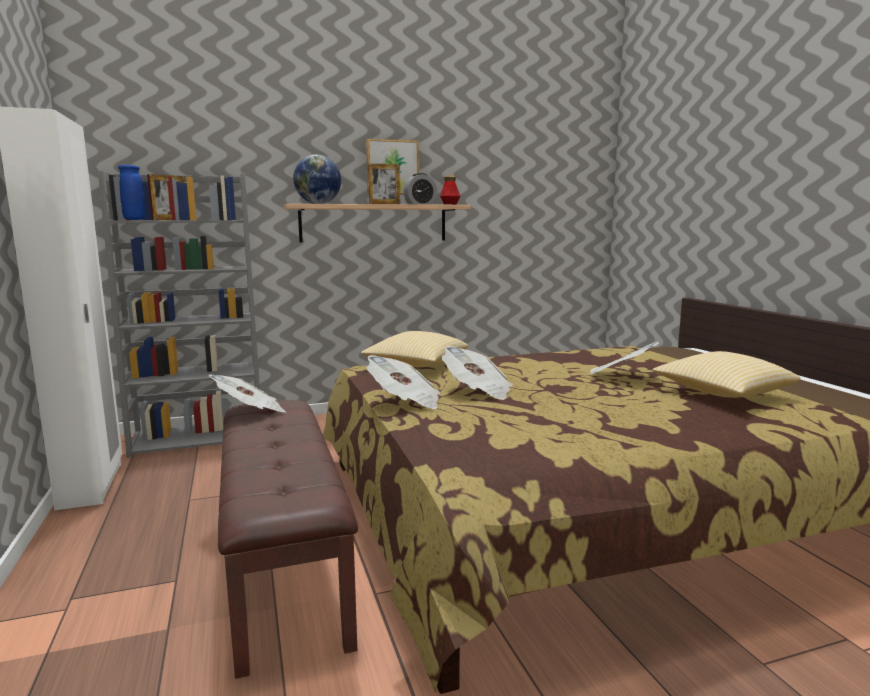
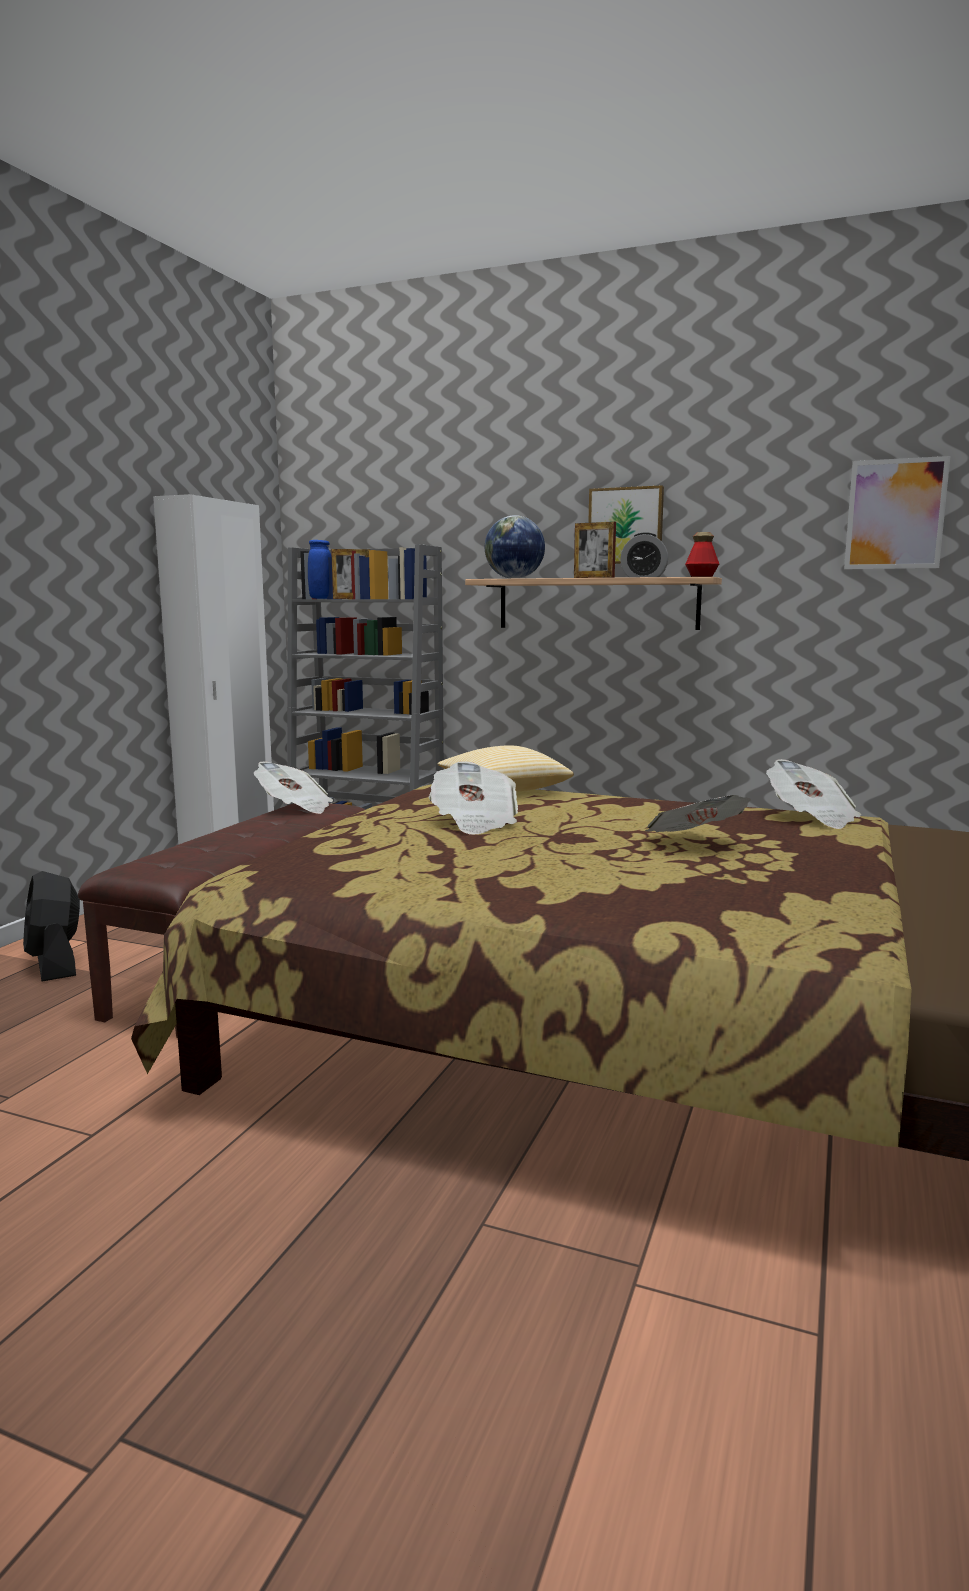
camera: 40 degrees right, 0 degrees up
(71, 646) = (55, 963): none -> black fan
(405, 401) = (379, 817): newspaper -> newspaper (811, 818)
(549, 169) = (895, 514): none -> picture
(722, 394) = (765, 887): pillow -> none

